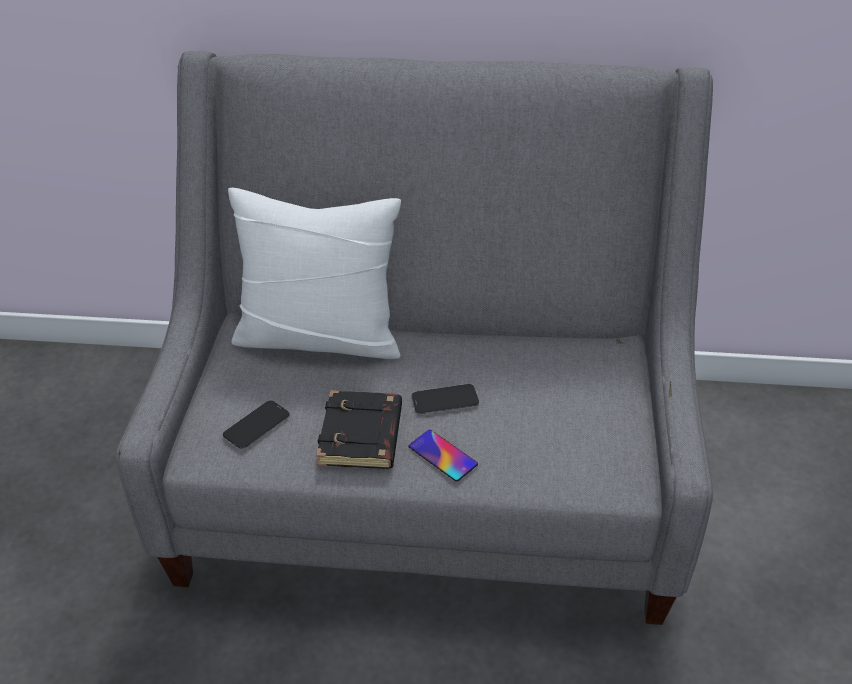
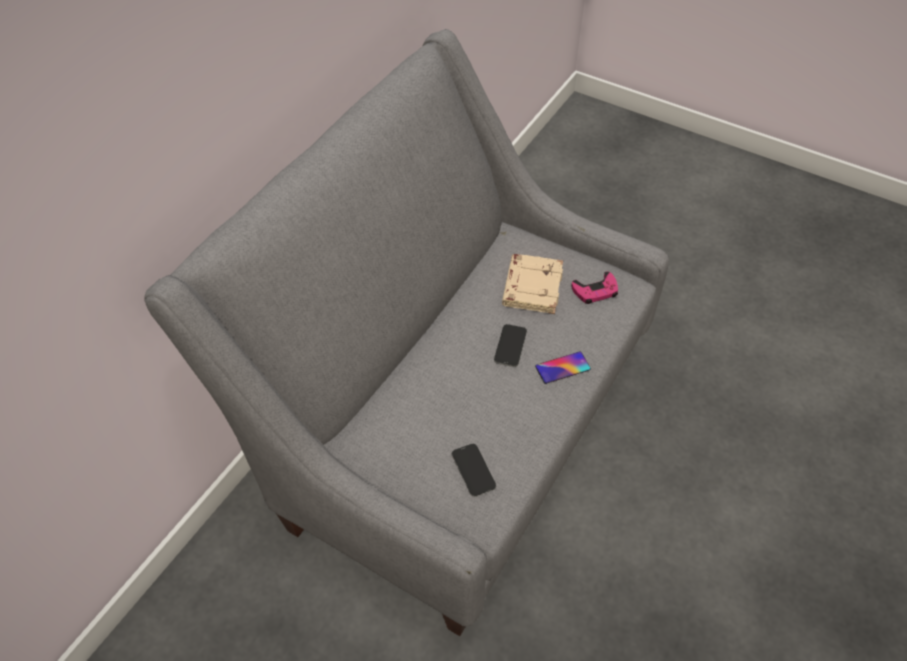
camera: 65 degrees left, 10 degrees up
(320, 337) = (393, 396): white pillow -> none
(362, 436) = (520, 407): black book -> none
(550, 390) = (531, 287): none -> beige book
(590, 450) = (595, 291): none -> pink game controller

